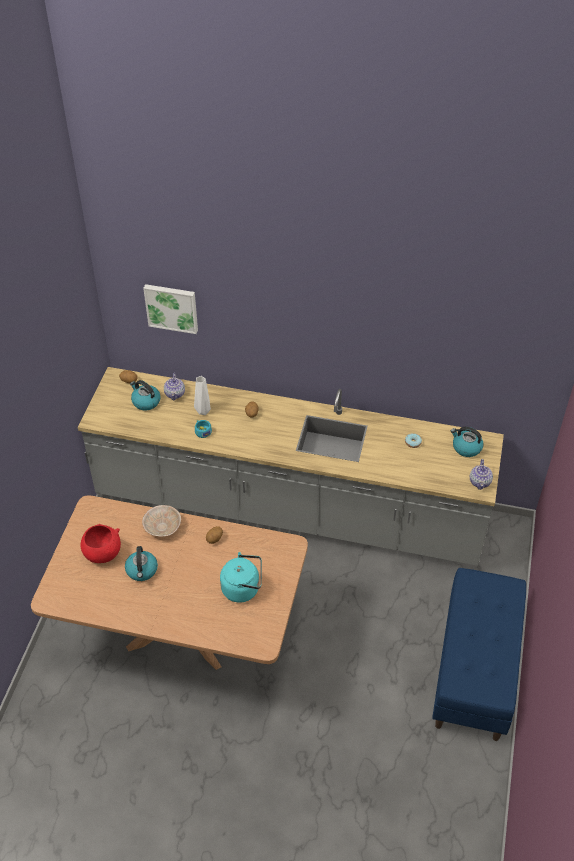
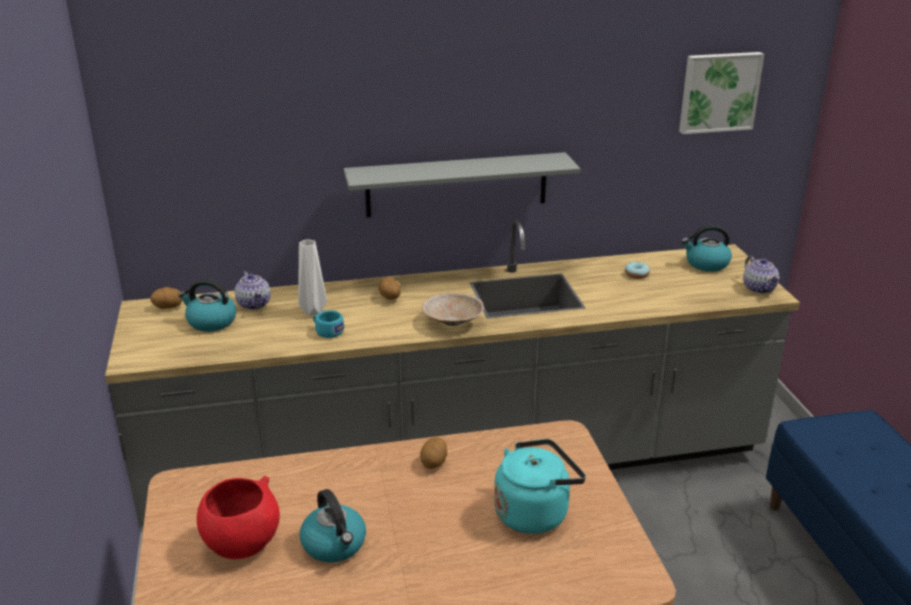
camera: 25 degrees left, 20 degrees down
(162, 526) = (331, 473): beige bowl -> beige bowl (452, 321)
(172, 307) = (231, 145): picture -> picture (718, 92)
(309, 356) = (456, 184): none -> grey shelf

